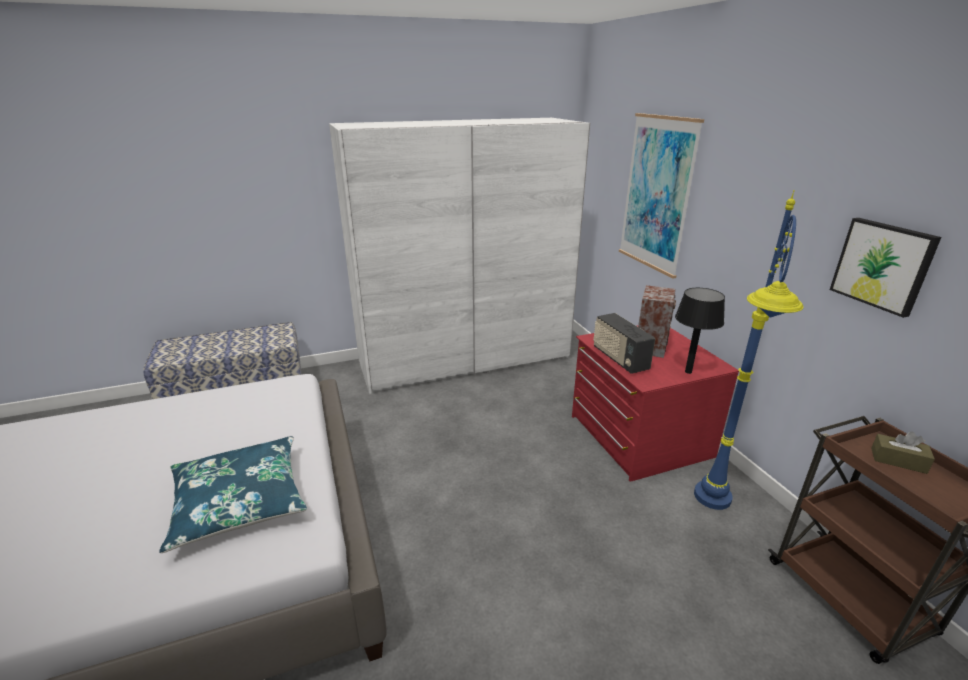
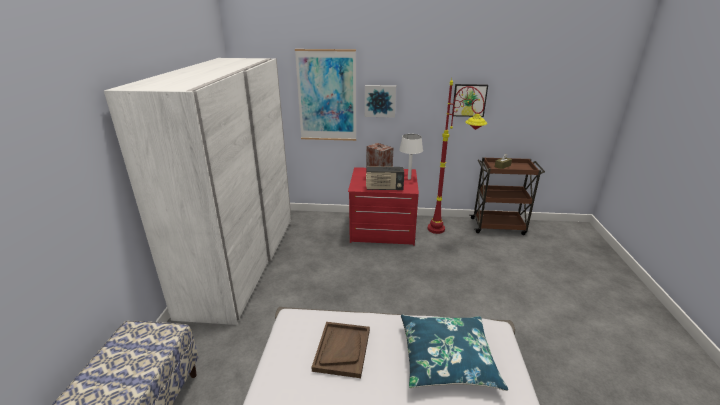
camera: 65 degrees left, 0 degrees up
(249, 421) = (342, 349): none -> brown tray
(688, 371) = (409, 178): black table lamp -> white table lamp
(710, 517) = (448, 235): blue floor lamp -> red floor lamp
(718, 220) = (380, 101): none -> picture

